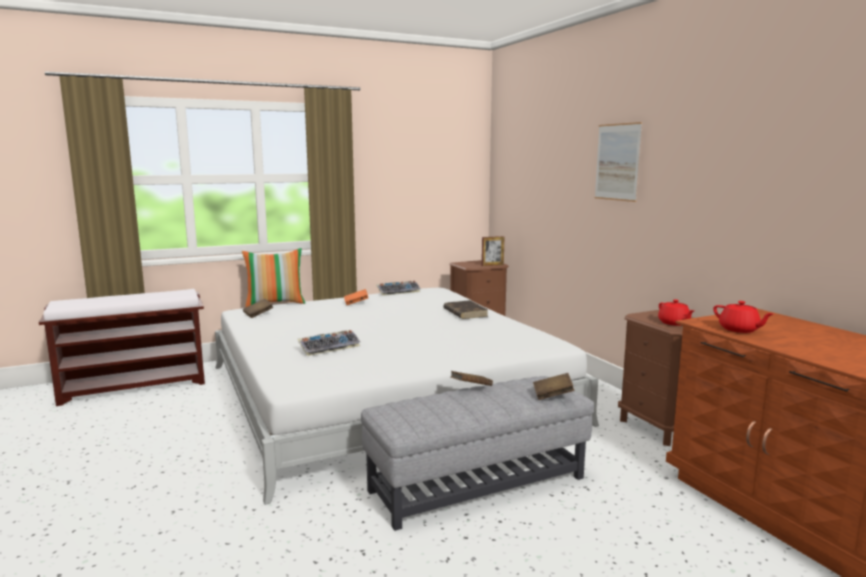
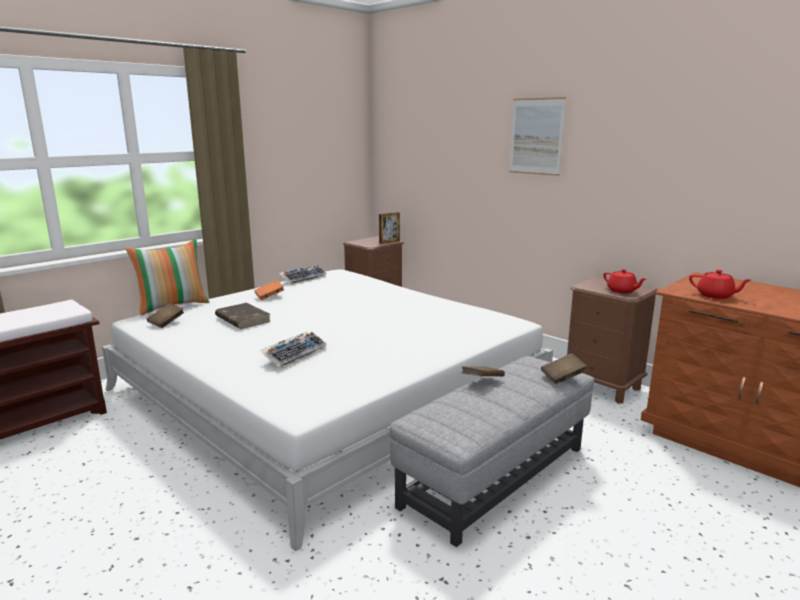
camera: 20 degrees left, 5 degrees up
(465, 312) = (394, 296): brown book -> brown book (242, 319)

